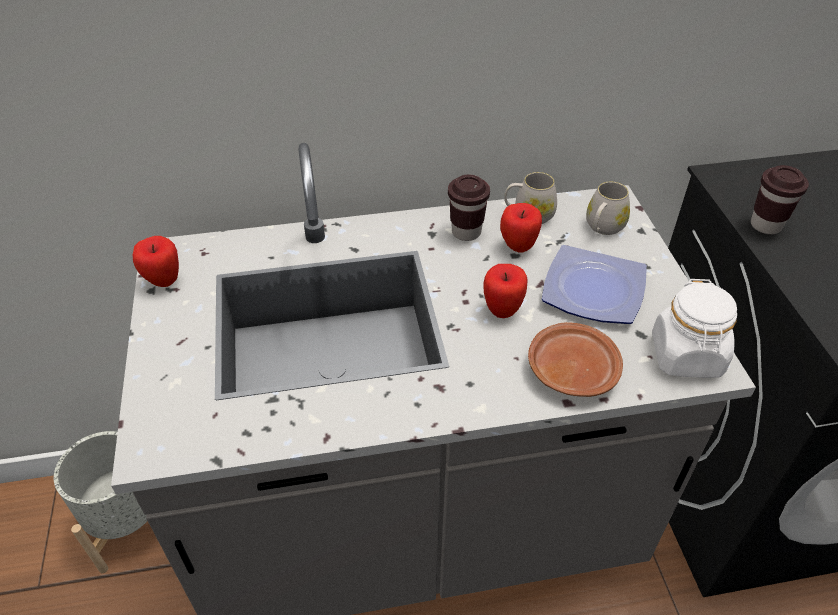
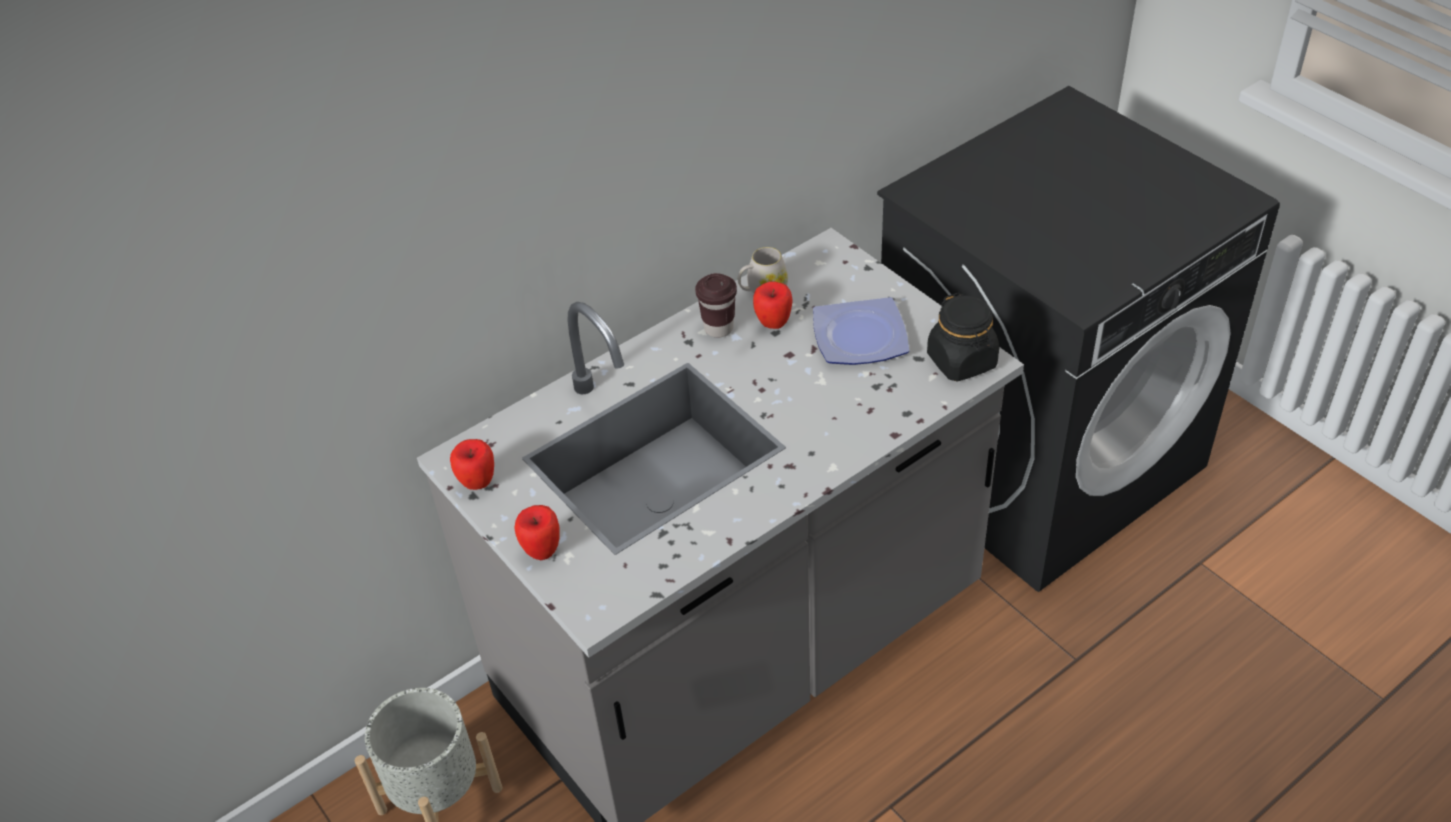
camera: 25 degrees left, 0 degrees up
(502, 310) = (797, 384): apple -> apple (542, 551)
(571, 369) = (882, 408): brown plate -> none
(602, 228) = (834, 278): white mug -> none
(686, 356) = (962, 361): white jar -> black jar
(765, 225) = (969, 225): brown cup -> none

